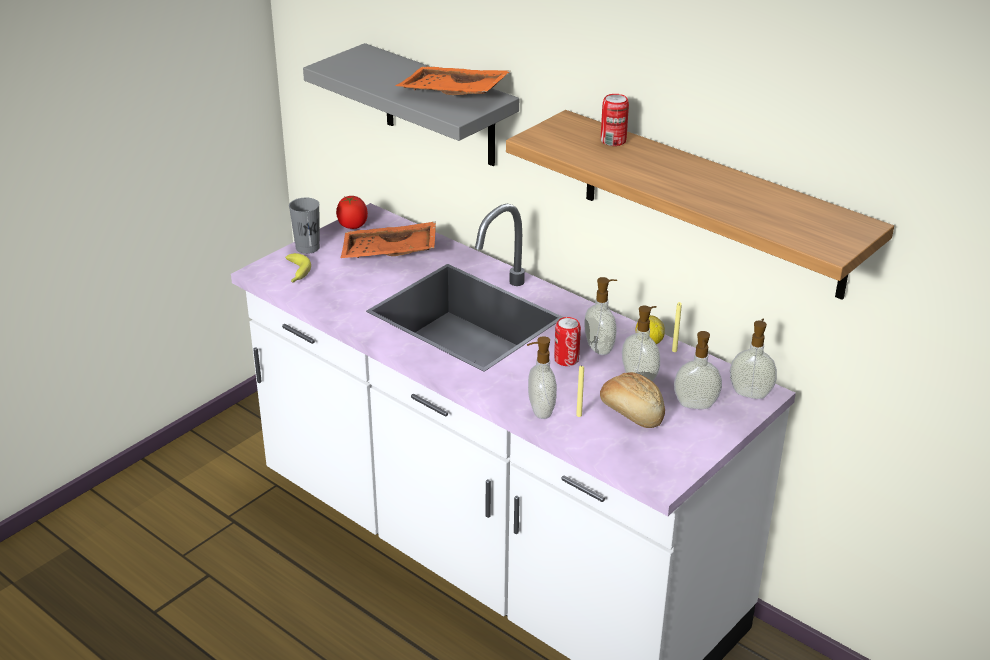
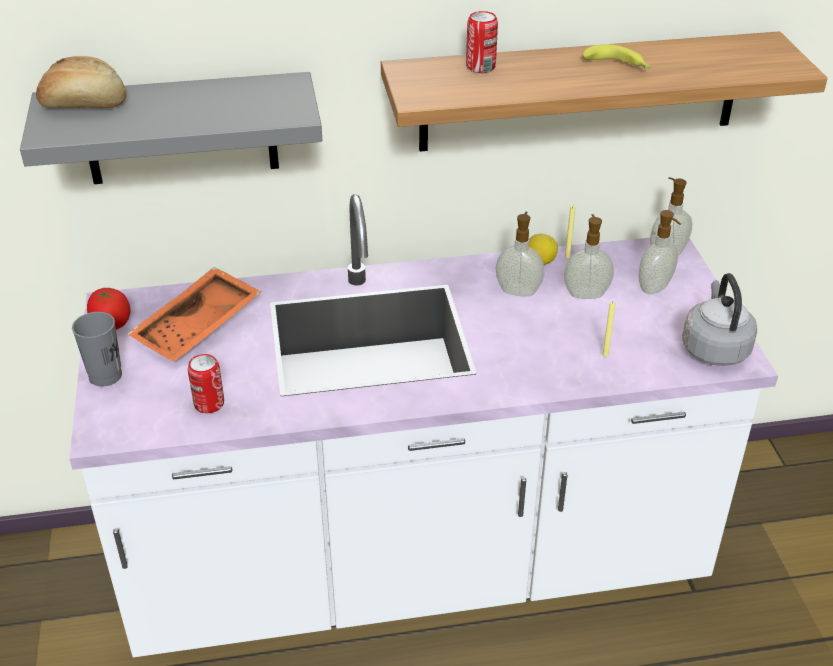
camera: 50 degrees left, 5 degrees up
(296, 273) = (143, 409): banana -> banana (618, 66)
(452, 94) = (244, 97): orange tray -> none
(540, 411) = (575, 373): soap dispenser -> none
(566, 360) = (514, 317): can -> can (209, 404)
(632, 412) = (631, 324): bread -> bread (84, 104)
(659, 461) = (714, 348): none -> grey kettle

